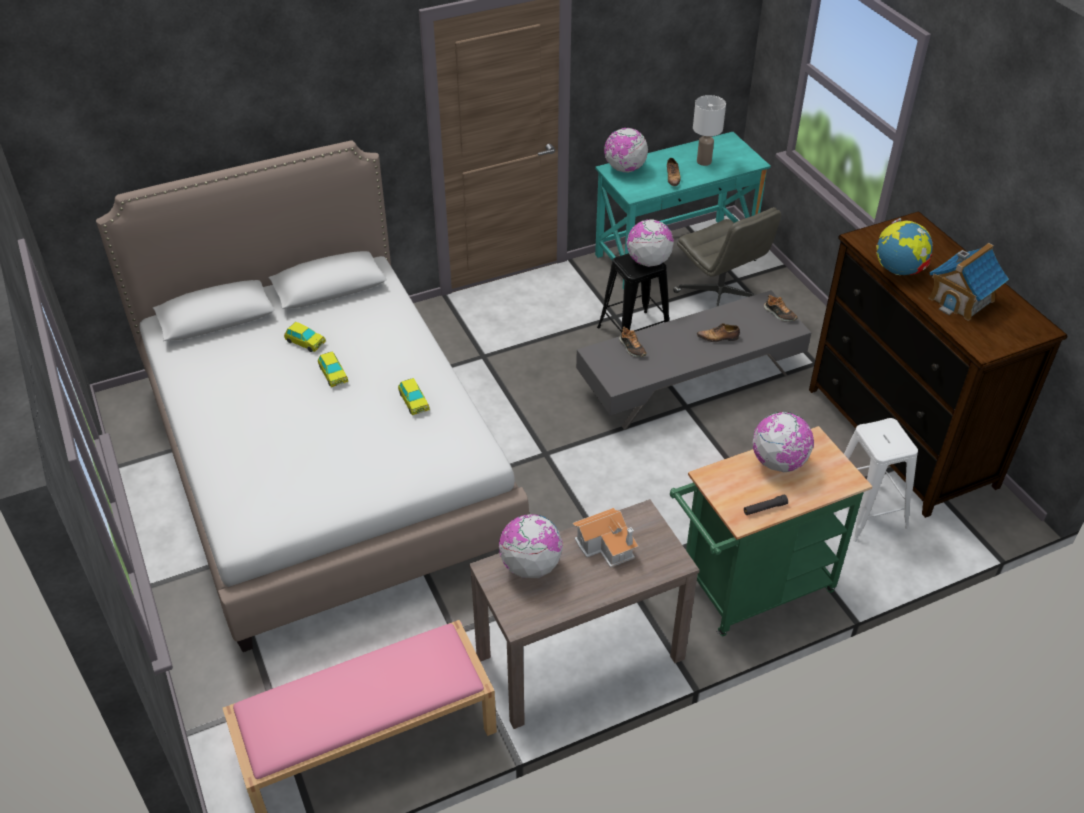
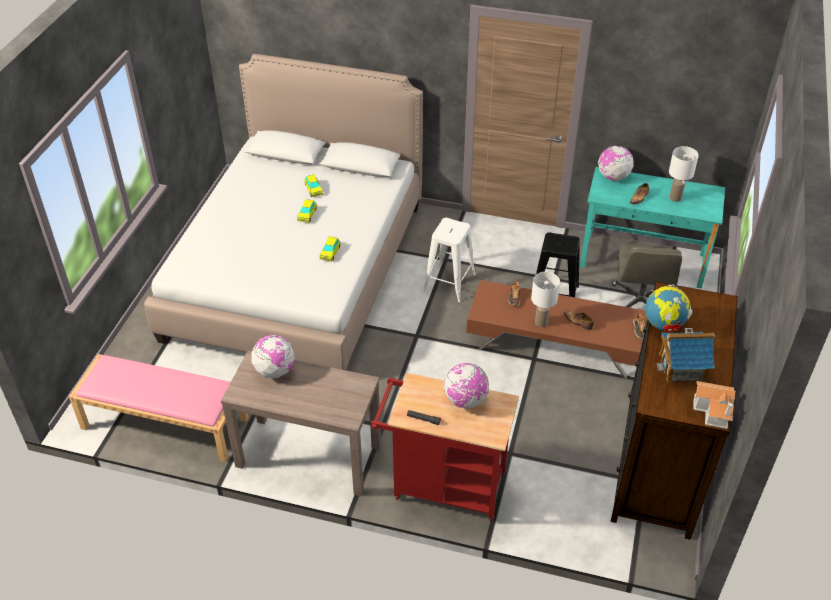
camera: 40 degrees right, 0 degrees up
(607, 545) = (325, 386): toy house -> toy house (714, 411)
(648, 261) = (567, 246): globe -> none
(685, 358) = (541, 322): none -> white table lamp
(690, 378) = (557, 343): grey coffee table -> brown coffee table
(748, 590) = (442, 486): green cart -> red cart
(865, 510) = (574, 491): white stool -> white stool (449, 282)

